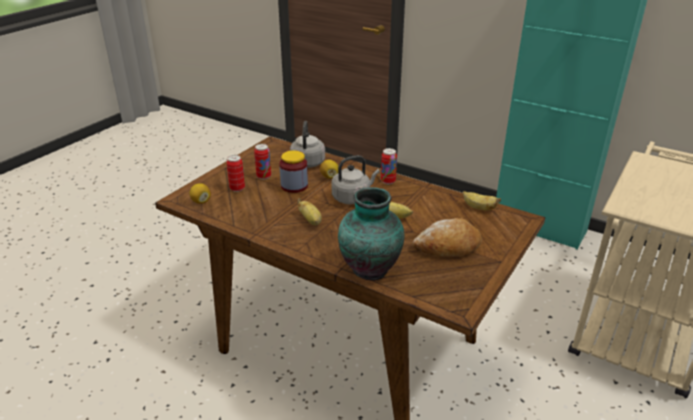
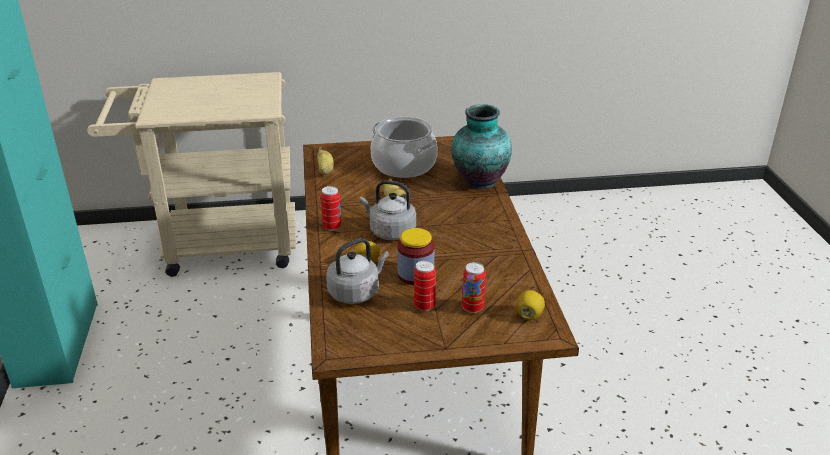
camera: 130 degrees left, 0 degrees up
(311, 221) = (460, 234): banana -> none
(448, 246) = (404, 165): bread -> cooking pot

